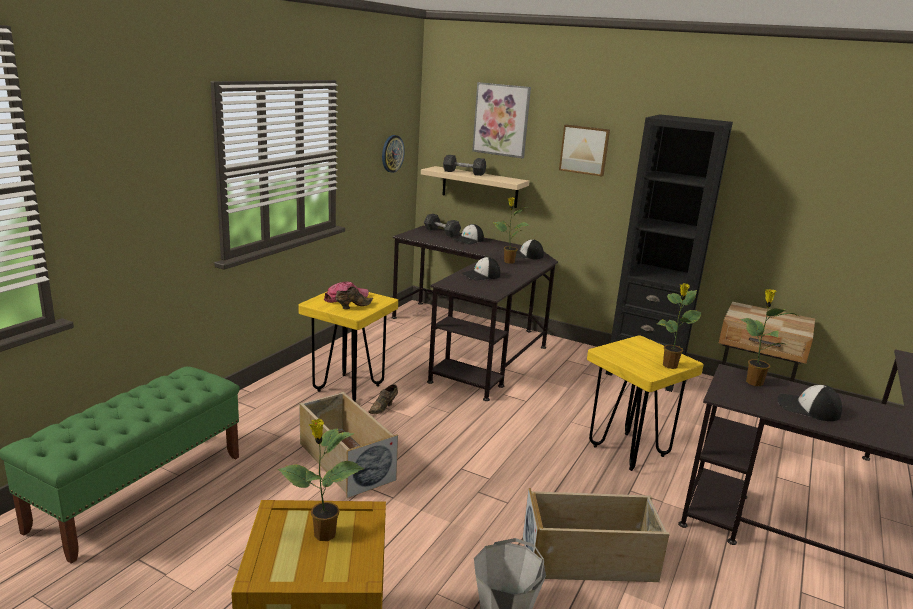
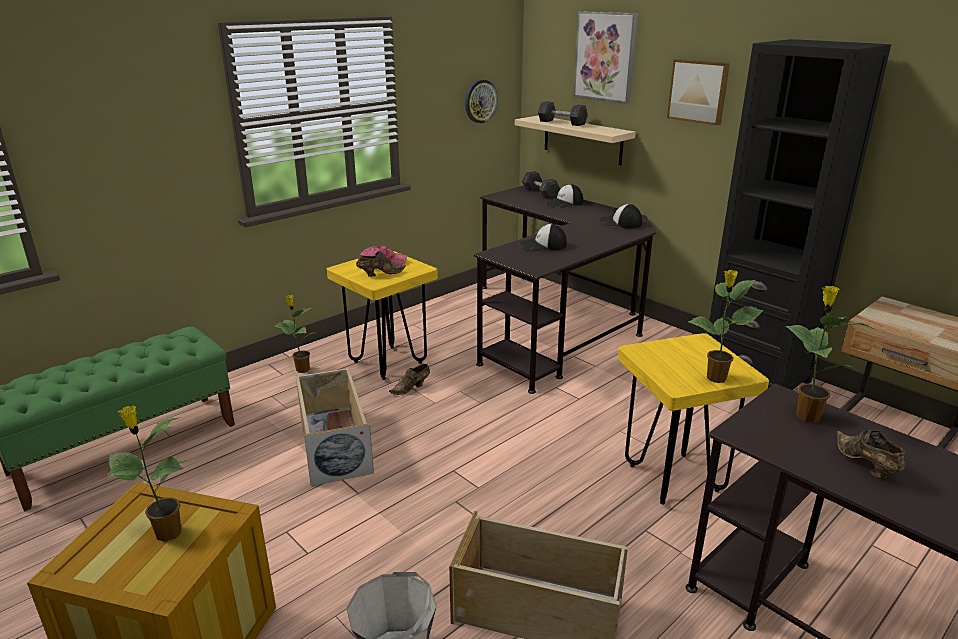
camera: 20 degrees right, 5 degrees up
(508, 262) = (591, 230): potted plant -> potted plant (301, 369)
(807, 408) = (865, 465): cap -> brown shoe

